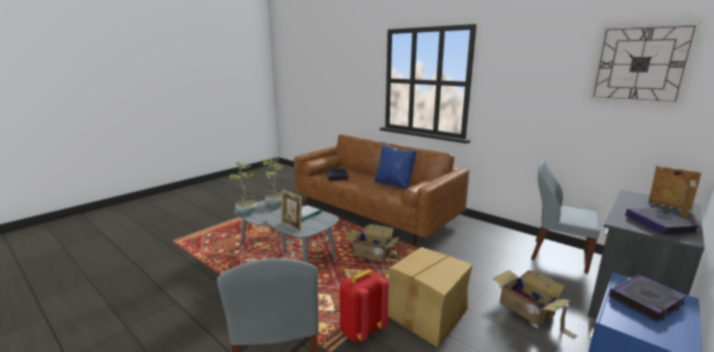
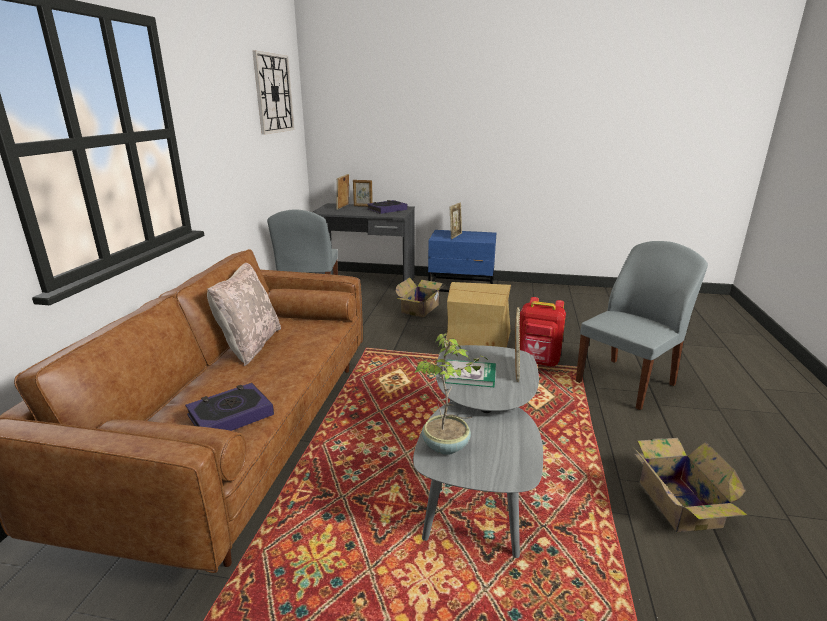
camera: 120 degrees left, 5 degrees up
(247, 212) = (516, 463): potted plant -> none
(373, 254) = (402, 392): cardboard box -> cardboard box (677, 501)
(394, 184) = (250, 345): blue pillow -> beige pillow
(646, 301) = (455, 236): book -> picture frame

